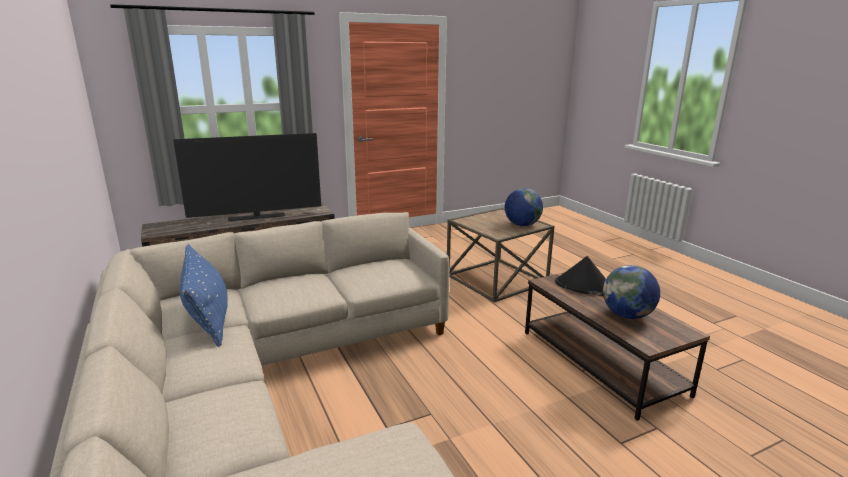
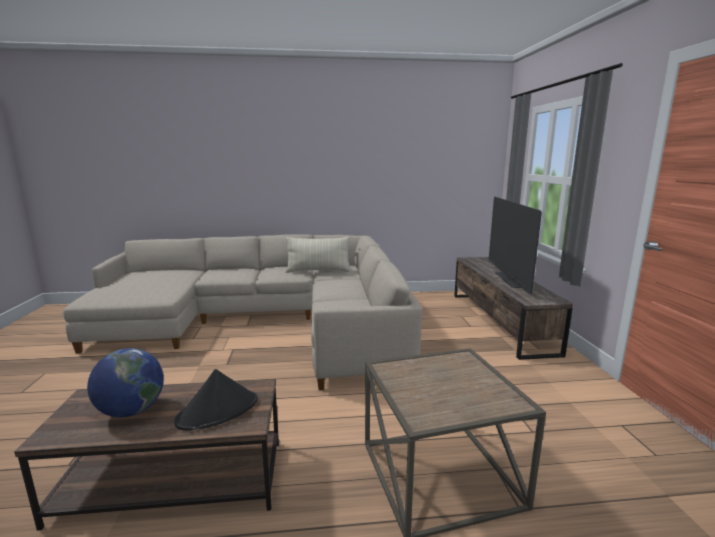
camera: 110 degrees right, 5 degrees down
(208, 319) = (318, 271): blue pillow -> beige pillow
(522, 225) = (427, 402): globe -> none

